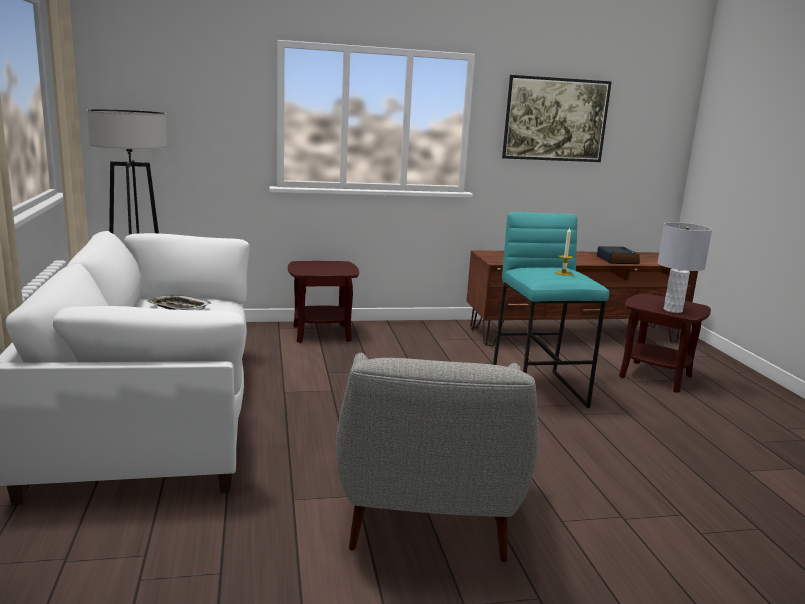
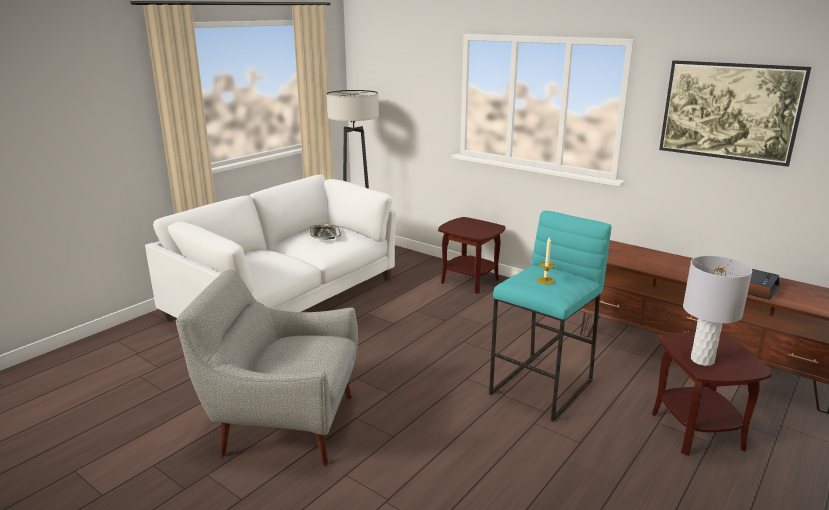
camera: 50 degrees right, 5 degrees up
(428, 519) = (282, 424): grey armchair -> grey armchair turned 45 degrees clockwise

